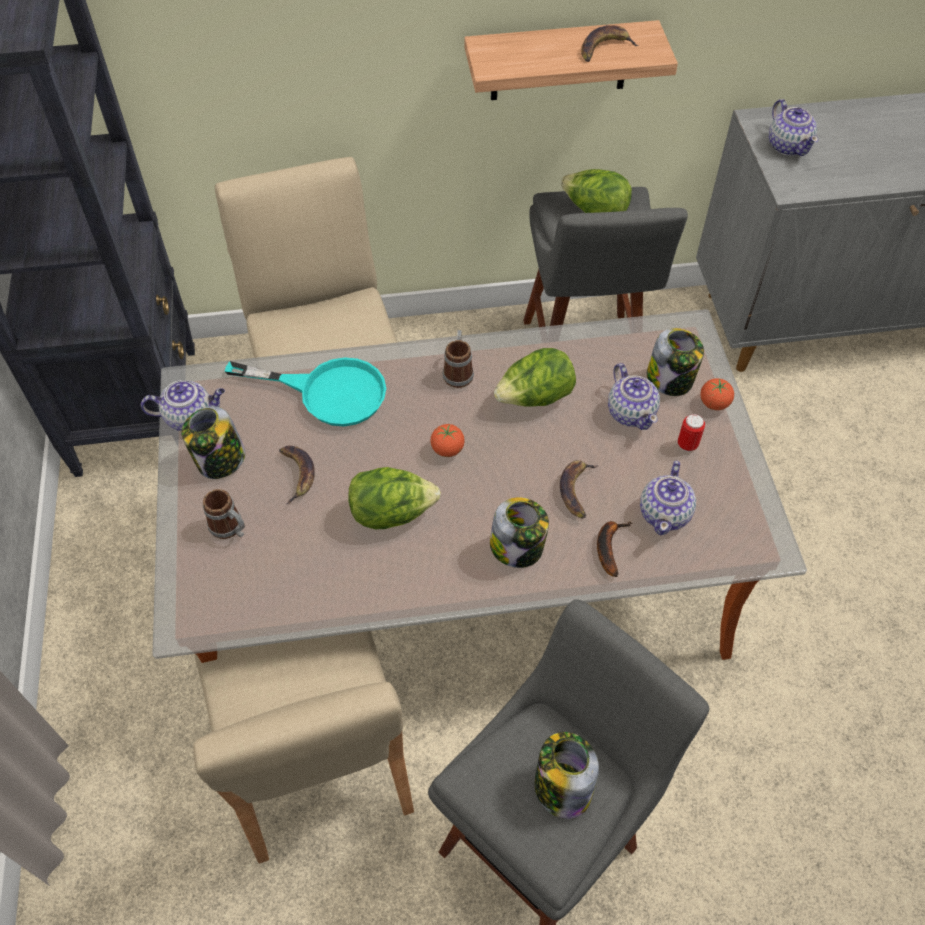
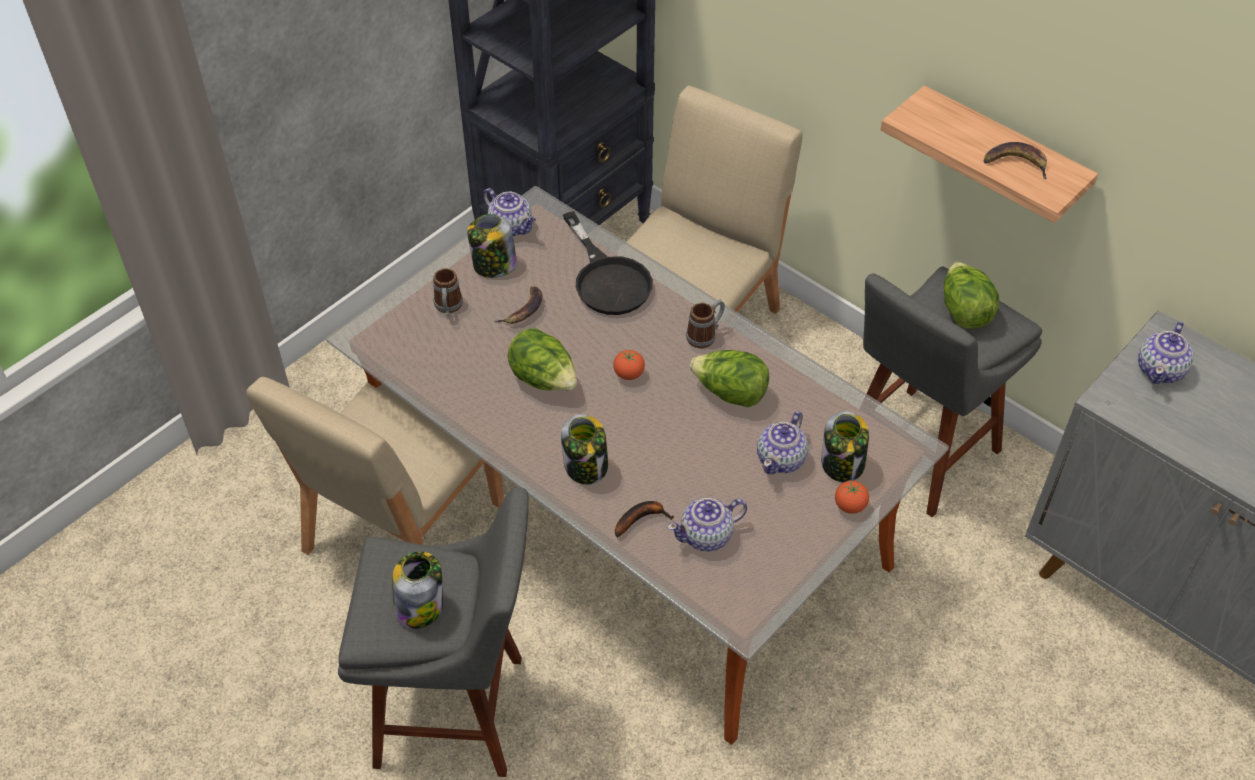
camera: 50 degrees right, 5 degrees down
(328, 392) = (607, 278): turquoise frying pan -> black frying pan
(576, 490) = (672, 469): banana -> none
(687, 444) = (788, 512): can -> none

